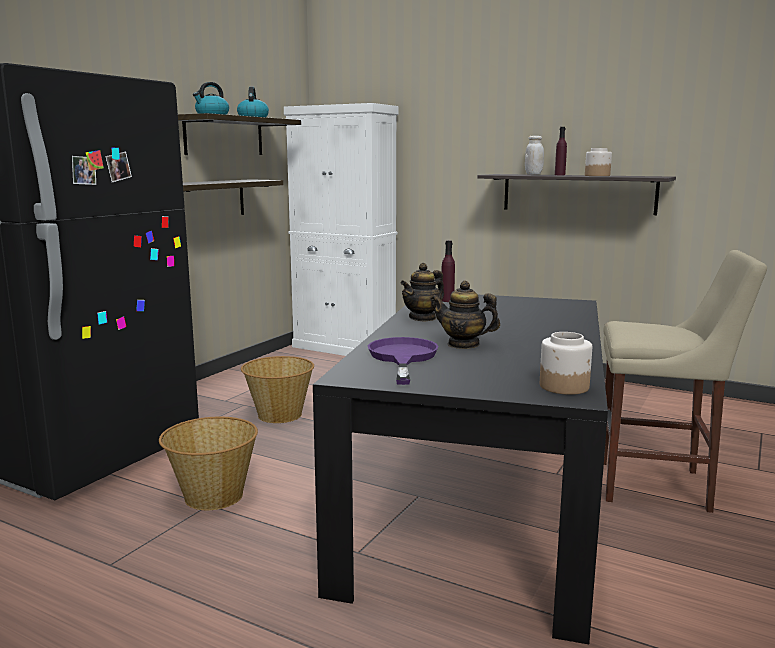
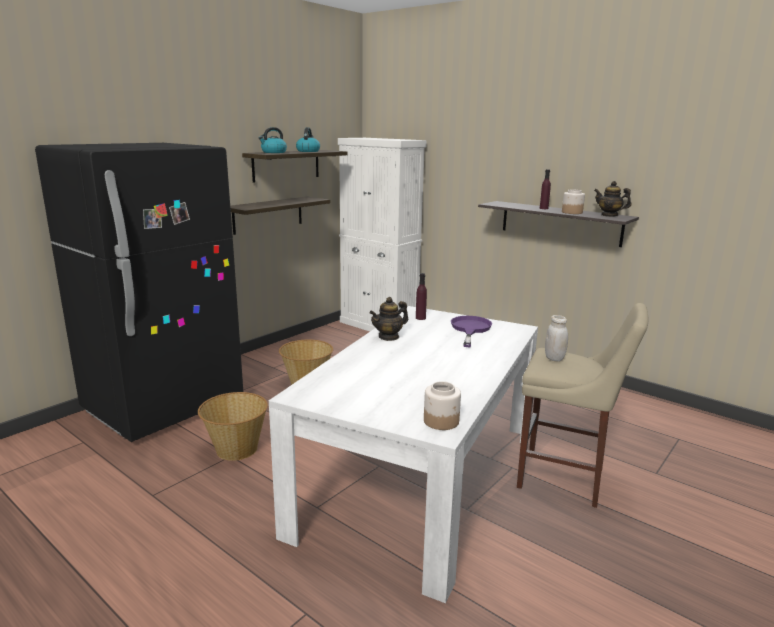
camera: 10 degrees right, 5 degrees up
(402, 358) = (346, 379): purple frying pan -> purple frying pan (470, 329)
(463, 344) = (399, 369): teapot -> teapot (609, 215)
(480, 505) = (420, 479): black dining table -> white dining table
(533, 174) = (524, 205): white jar -> white jar (554, 358)

